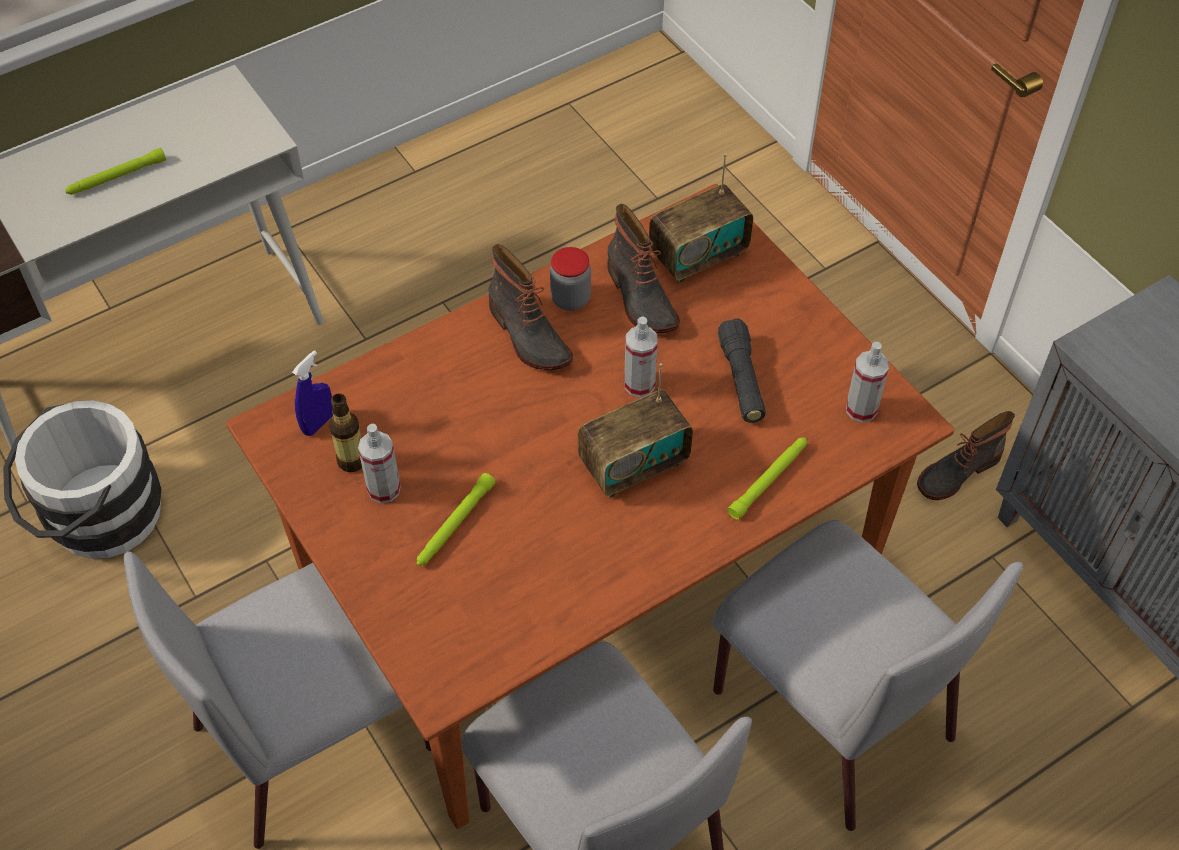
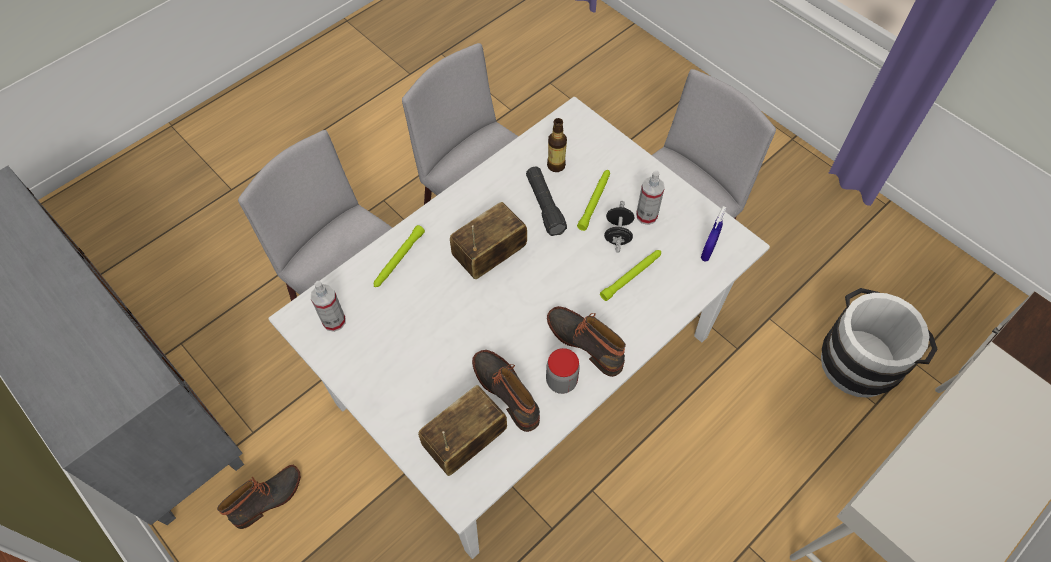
camera: 170 degrees right, 5 degrees up
(116, 177) = (981, 437): green flashlight -> green flashlight (631, 276)
(352, 461) = (674, 230): bottle -> bottle (556, 165)
(437, 468) = (618, 234): none -> black dumbbell
(589, 577) = (525, 372): brown dining table -> white dining table
(639, 384) = (495, 315): spray bottle -> none
(741, 380) = (421, 331): black flashlight -> black flashlight (544, 206)

